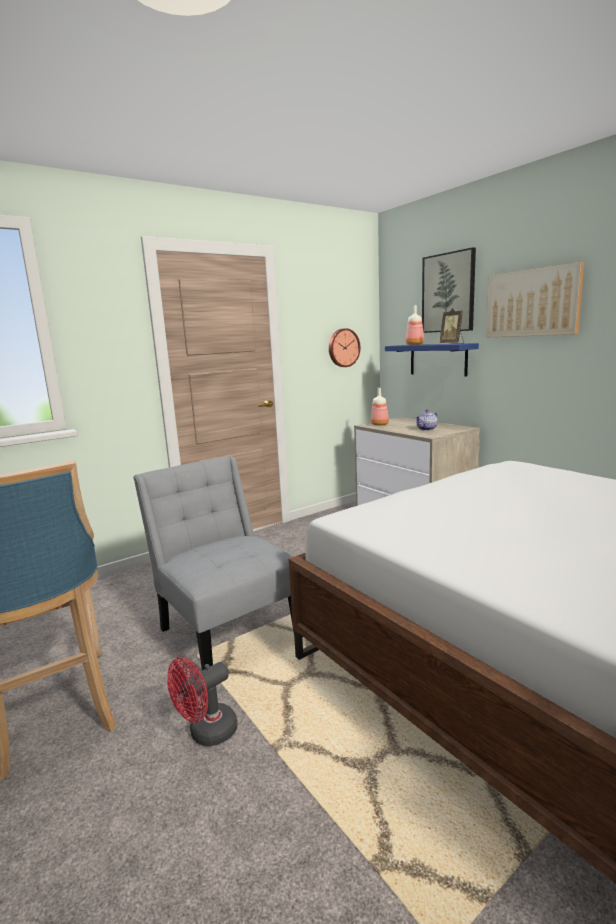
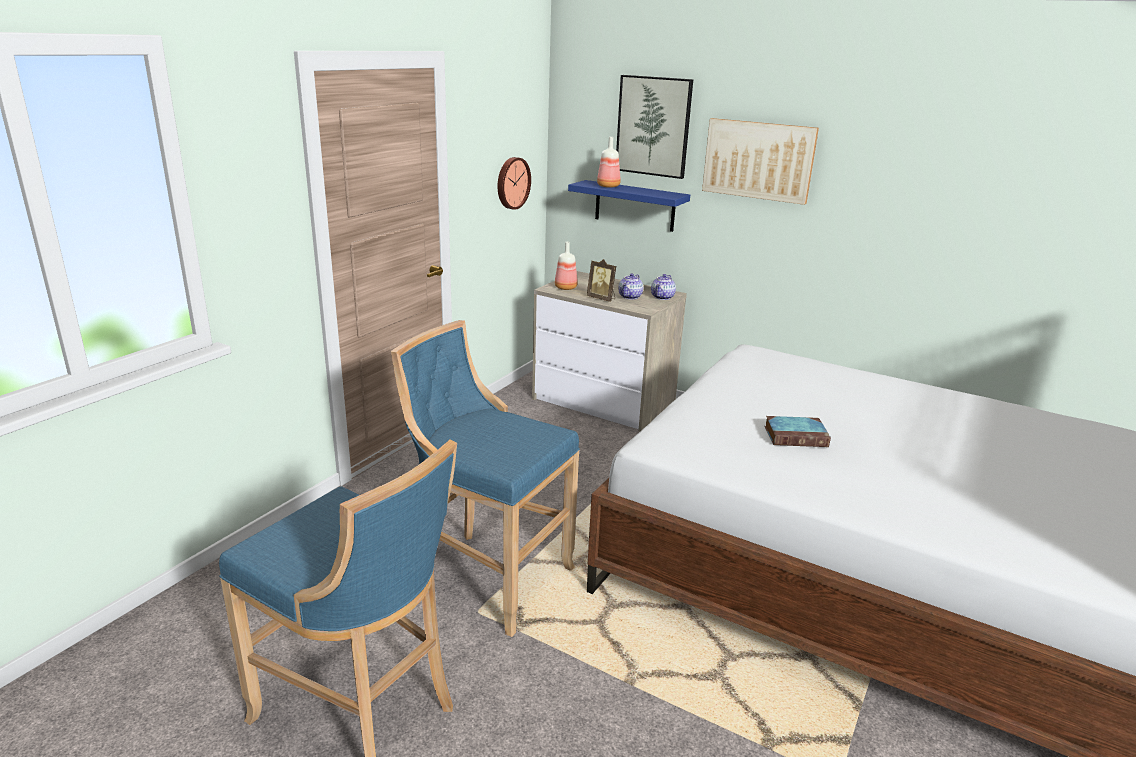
camera: 25 degrees left, 10 degrees up
(206, 733) = (554, 687): red fan -> none
(227, 629) = (487, 576): grey chair -> blue stool
(452, 344) = (662, 195): picture frame -> picture frame (602, 298)
(455, 429) = (663, 297): none -> teapot
(498, 521) = (796, 436): none -> book

